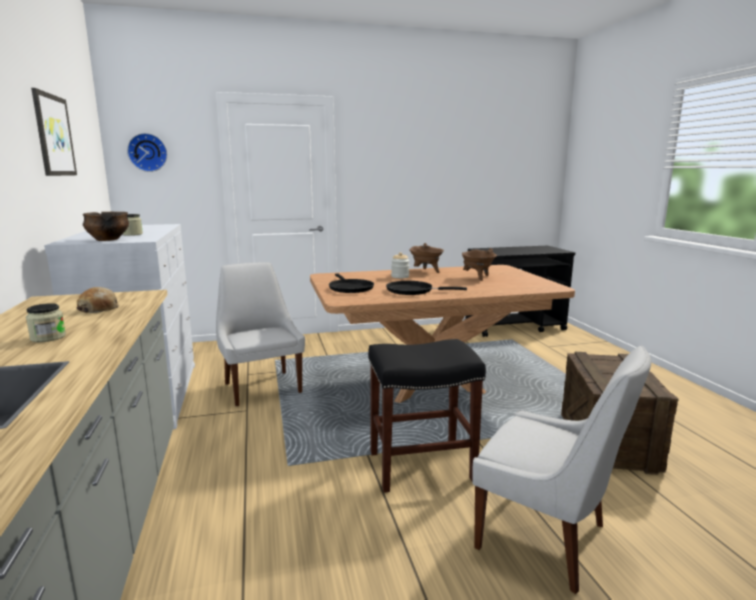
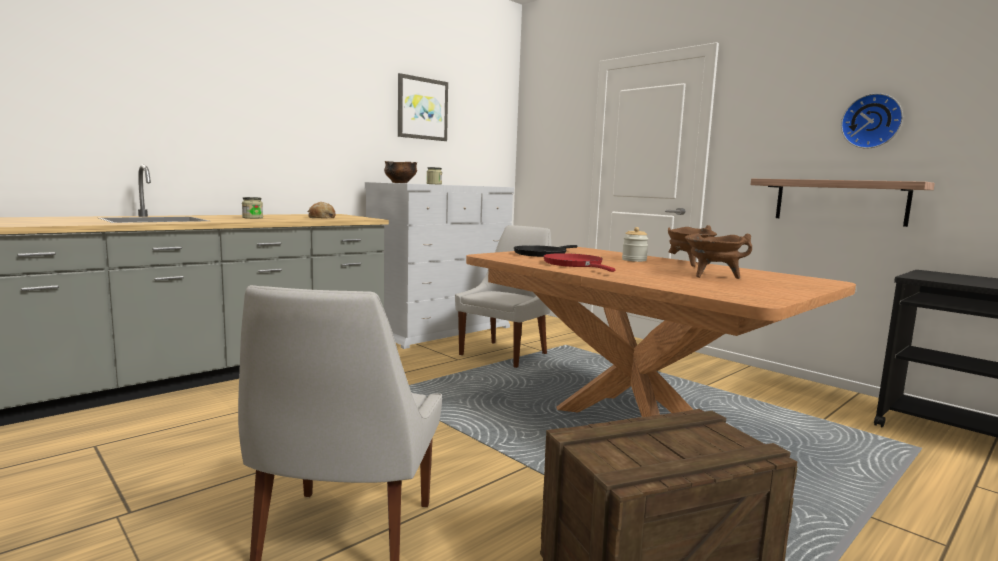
camera: 60 degrees right, 5 degrees down
(148, 152) = (543, 127): wall clock -> wall clock (872, 121)
(413, 291) = (575, 265): black frying pan -> red frying pan
(420, 466) = (433, 444): black stool -> none
(424, 213) = (839, 201): none -> shelf

